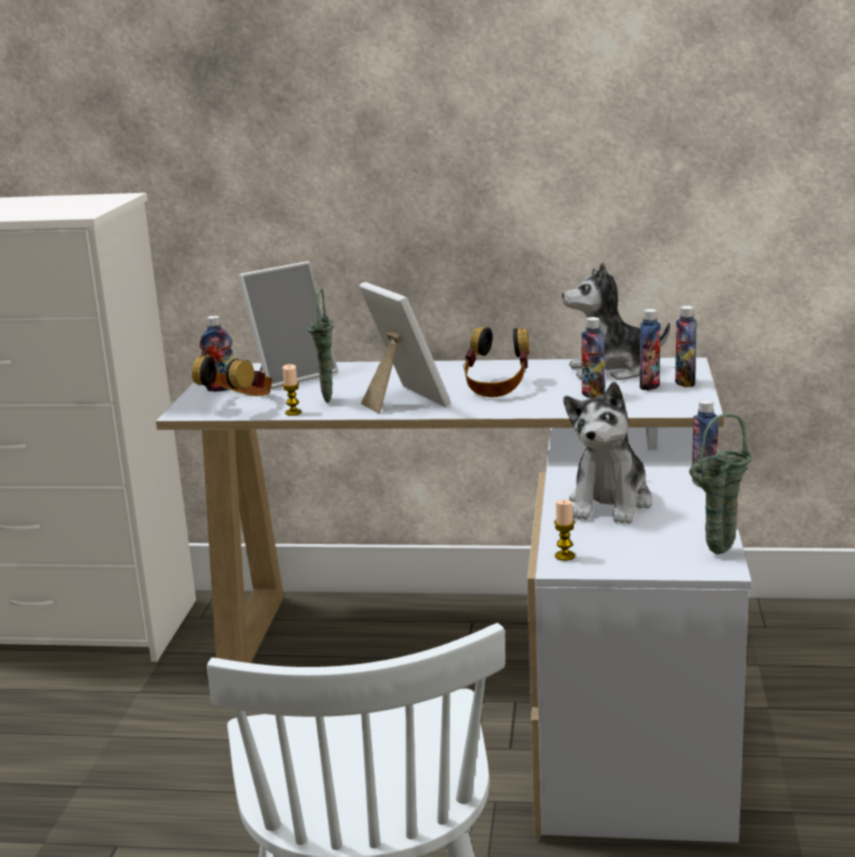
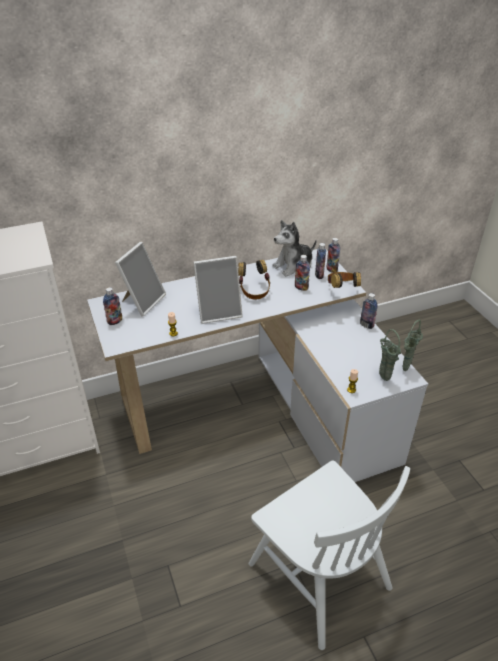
camera: 30 degrees left, 20 degrees up
(239, 404) = (138, 333): headphones -> headphones (342, 289)
(327, 400) = (181, 319): green vase -> green vase (382, 378)
(402, 401) = (219, 312): picture frame -> picture frame turned 135 degrees clockwise
(610, 503) = (341, 349): plush toy -> none

